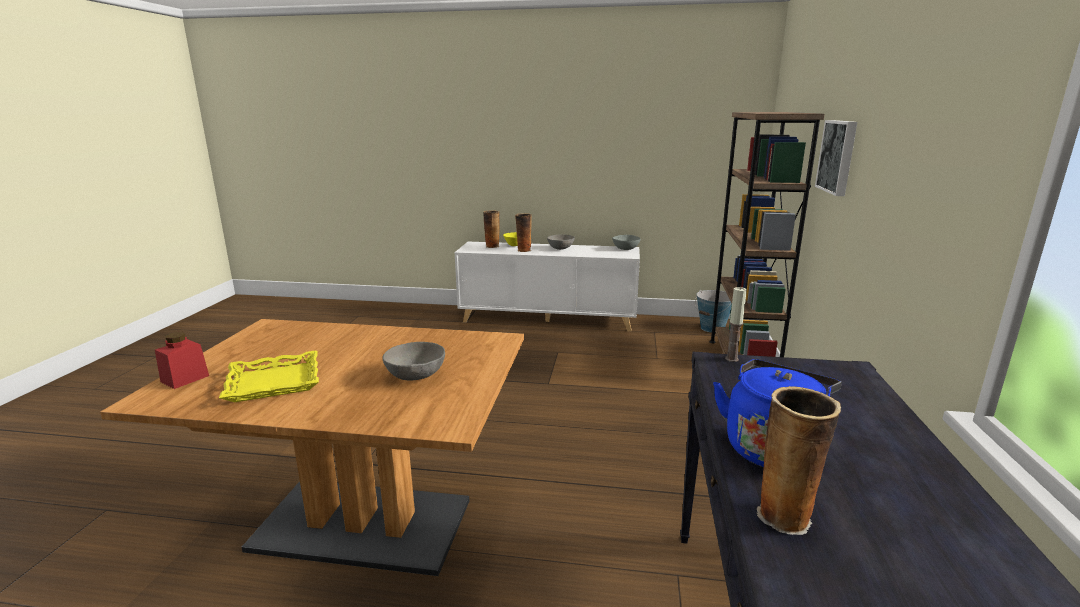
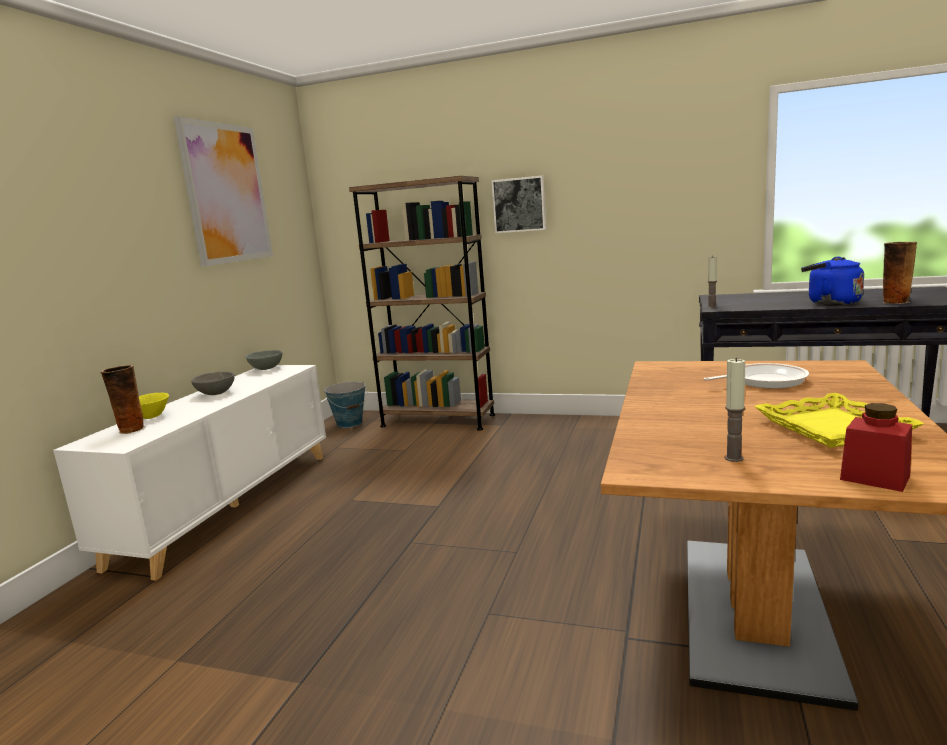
camera: 80 degrees left, 5 degrees down
(256, 347) = (734, 458): none -> candle
(416, 376) = (763, 381): grey bowl -> frying pan
(523, 250) = (192, 411): vase -> none
(645, 111) = (226, 193): none -> picture

